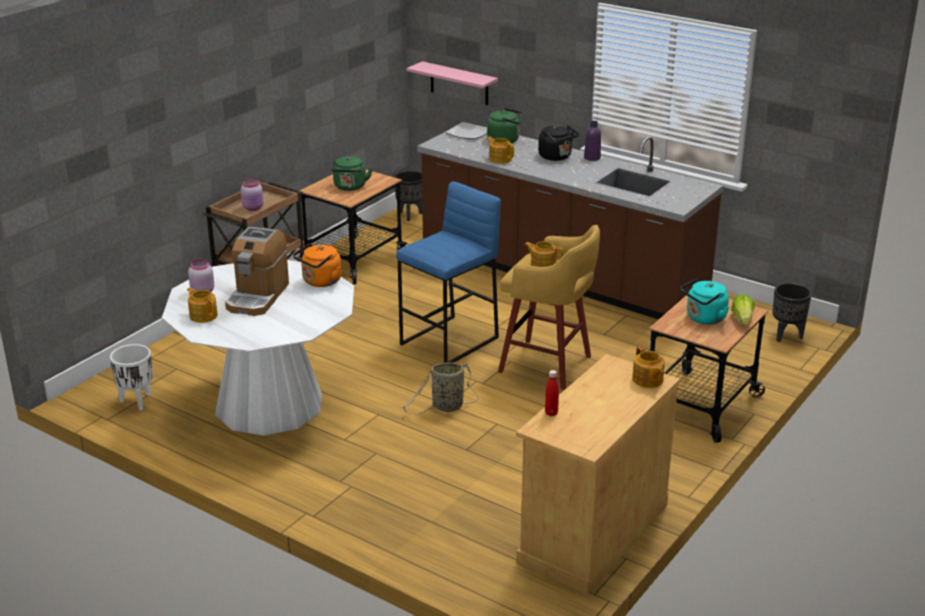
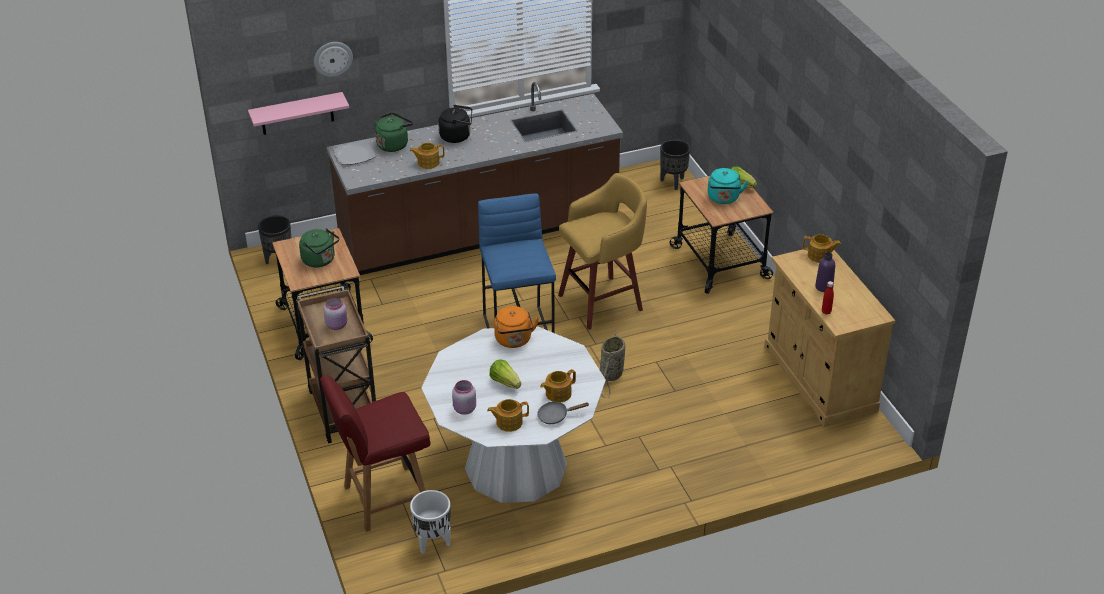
camera: 55 degrees left, 10 degrees up
(171, 361) = (384, 499): none -> red chair
(233, 333) = (556, 416): none -> grey frying pan
(257, 296) = (505, 382): coffee machine -> lettuce
(493, 39) = (333, 58): none -> wall clock
(543, 265) = (595, 226): teapot -> teapot (557, 394)
(592, 158) = (479, 122): purple bottle -> purple bottle (824, 287)

